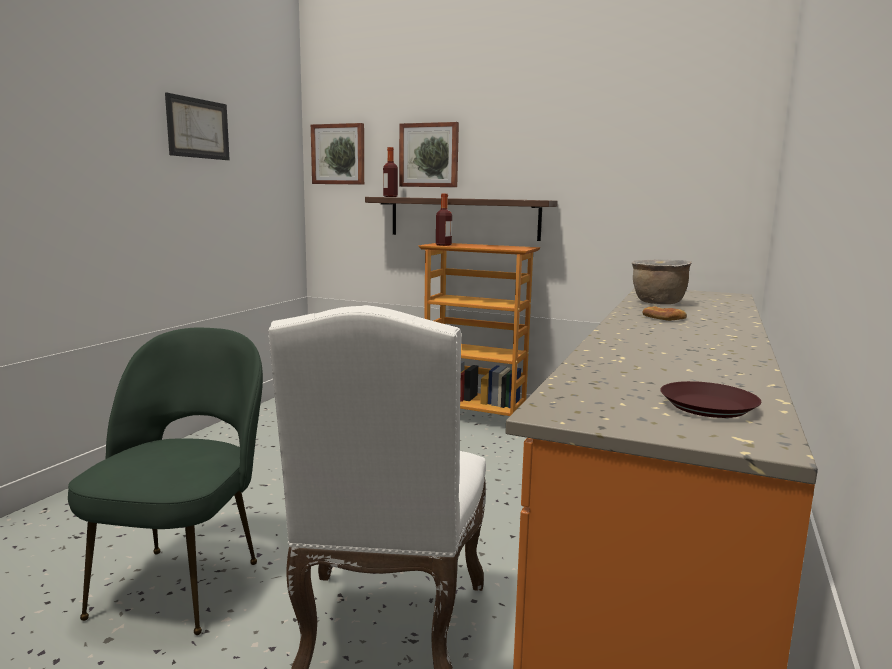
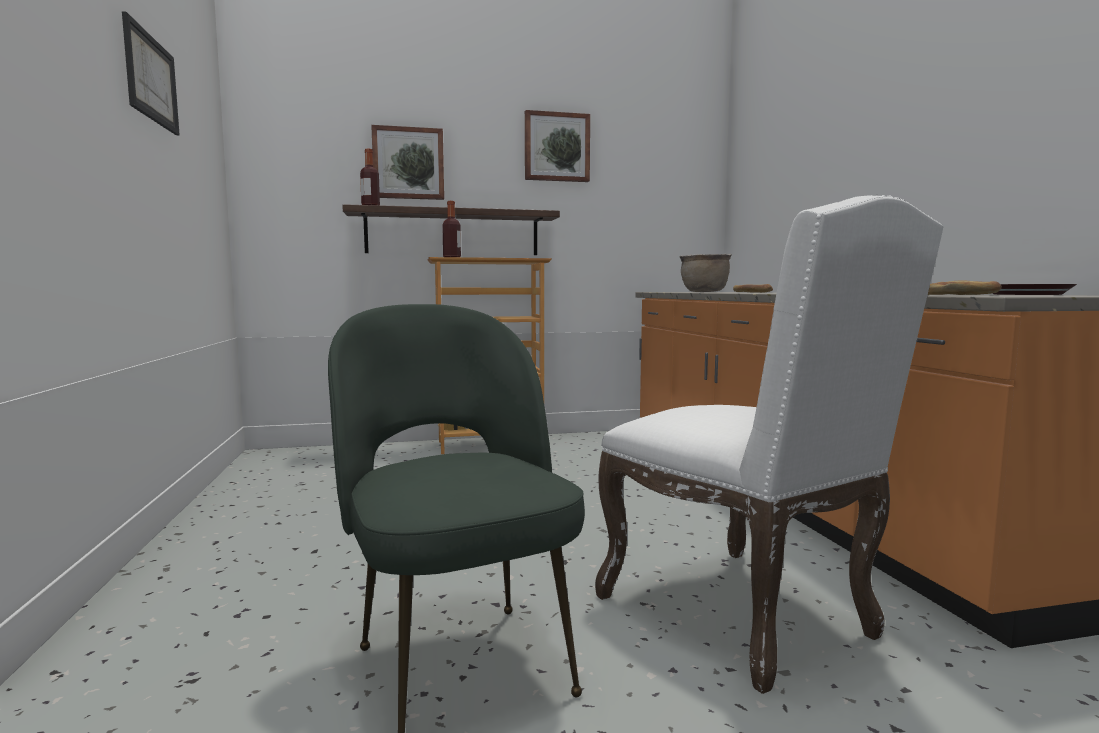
camera: 35 degrees left, 5 degrees down
(339, 154) = (283, 156): picture -> picture (556, 147)
(592, 395) = (961, 295): none -> bread

